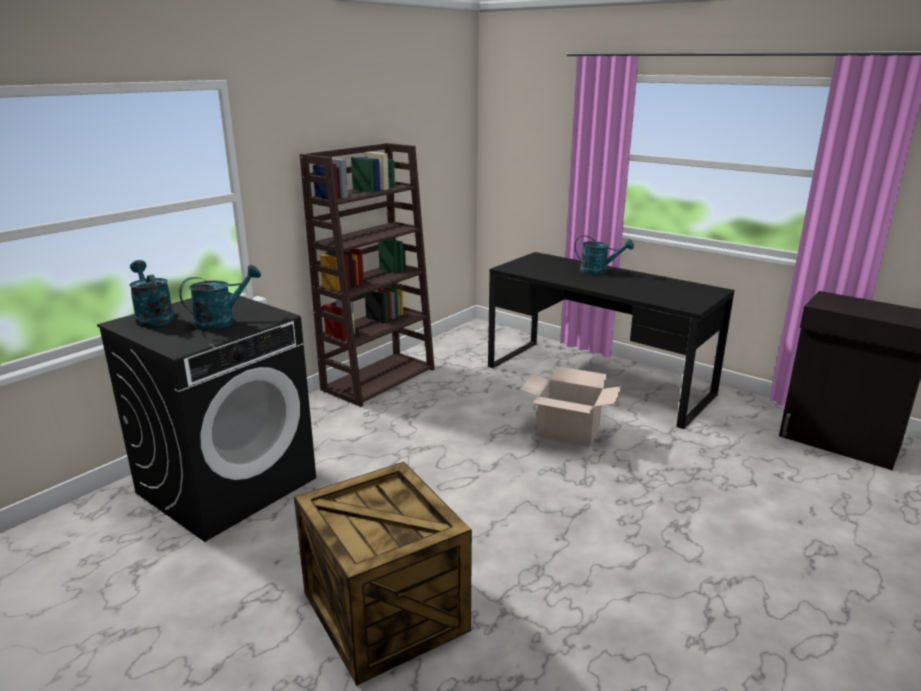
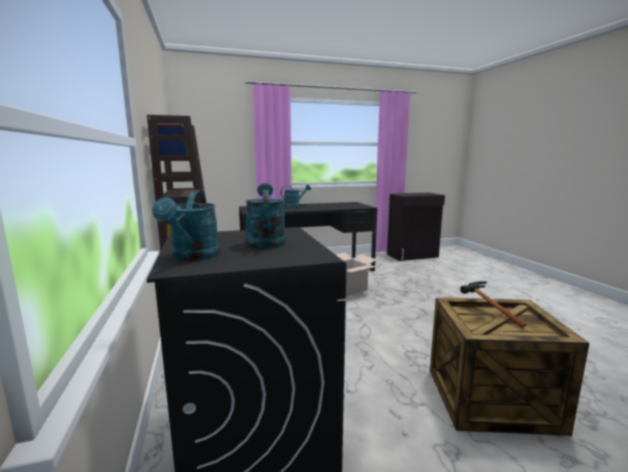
camera: 55 degrees left, 10 degrees down
(153, 317) = (193, 257): turquoise watering can -> turquoise watering can turned 90 degrees counterclockwise
(407, 503) = (485, 310): none -> hammer

